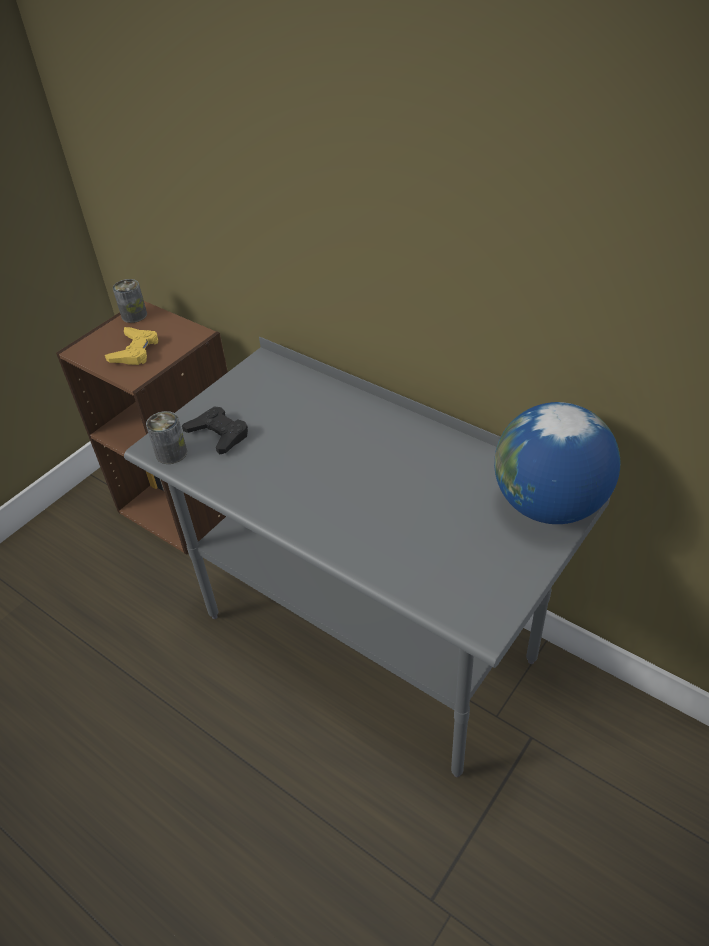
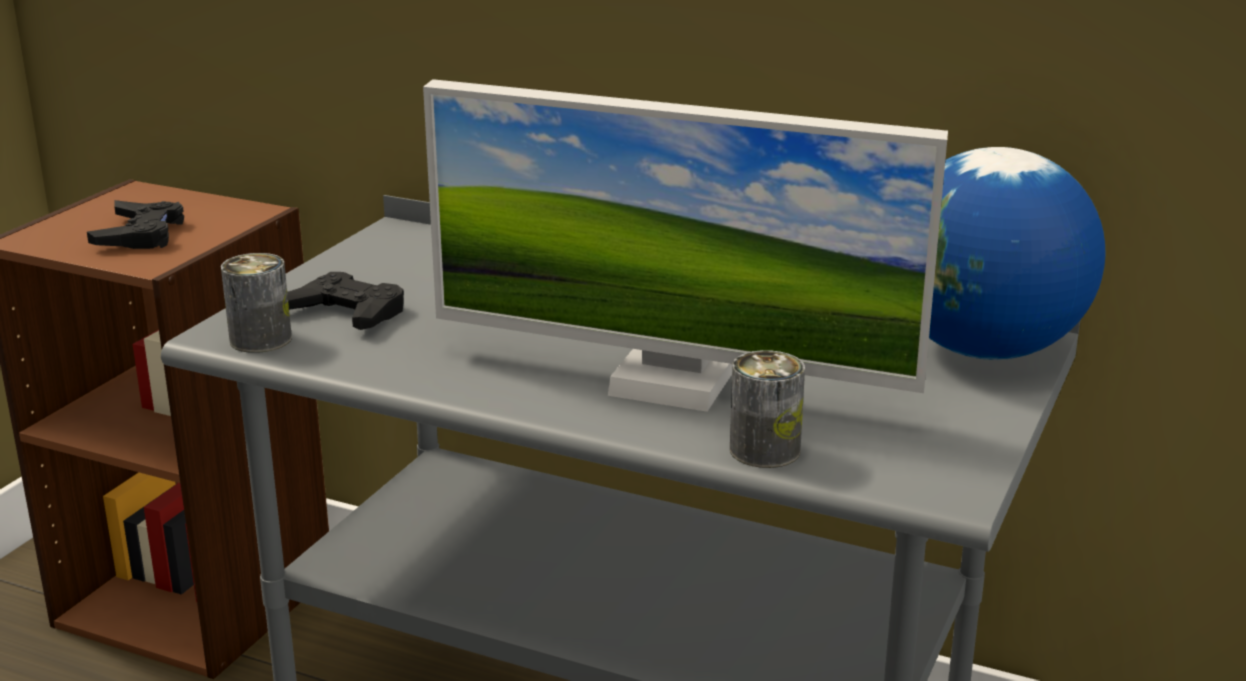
camera: 15 degrees left, 20 degrees down
(134, 315) = (124, 196): can -> can (764, 450)
(135, 351) = (140, 234): yellow game controller -> black game controller
(367, 515) = (671, 384): none -> monitor

